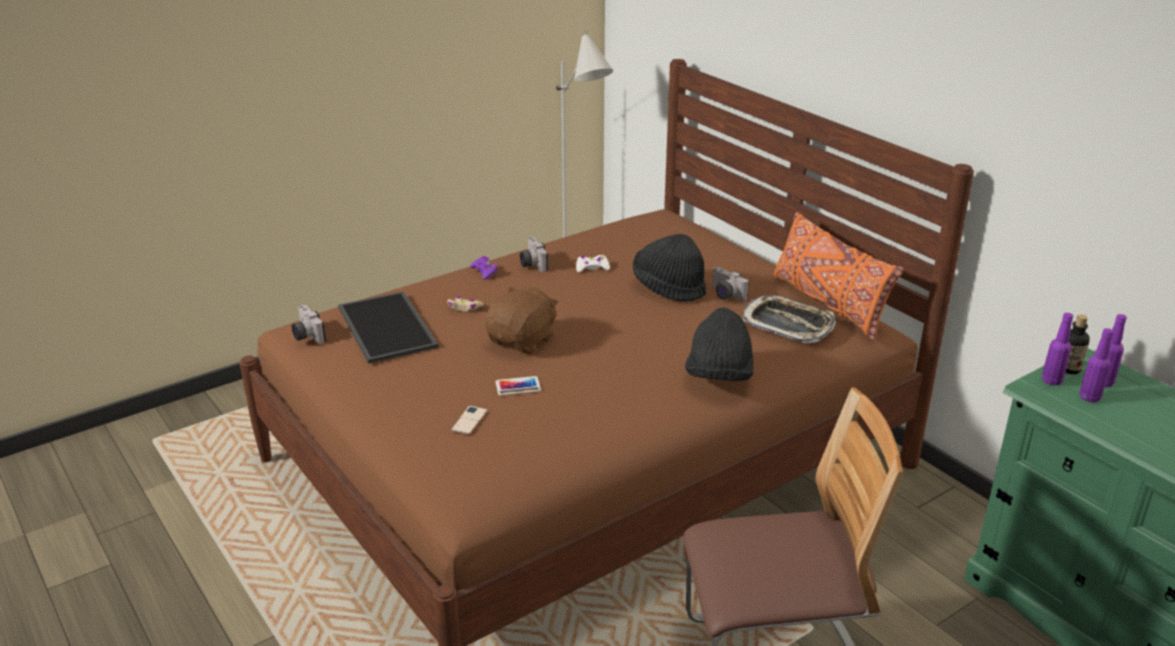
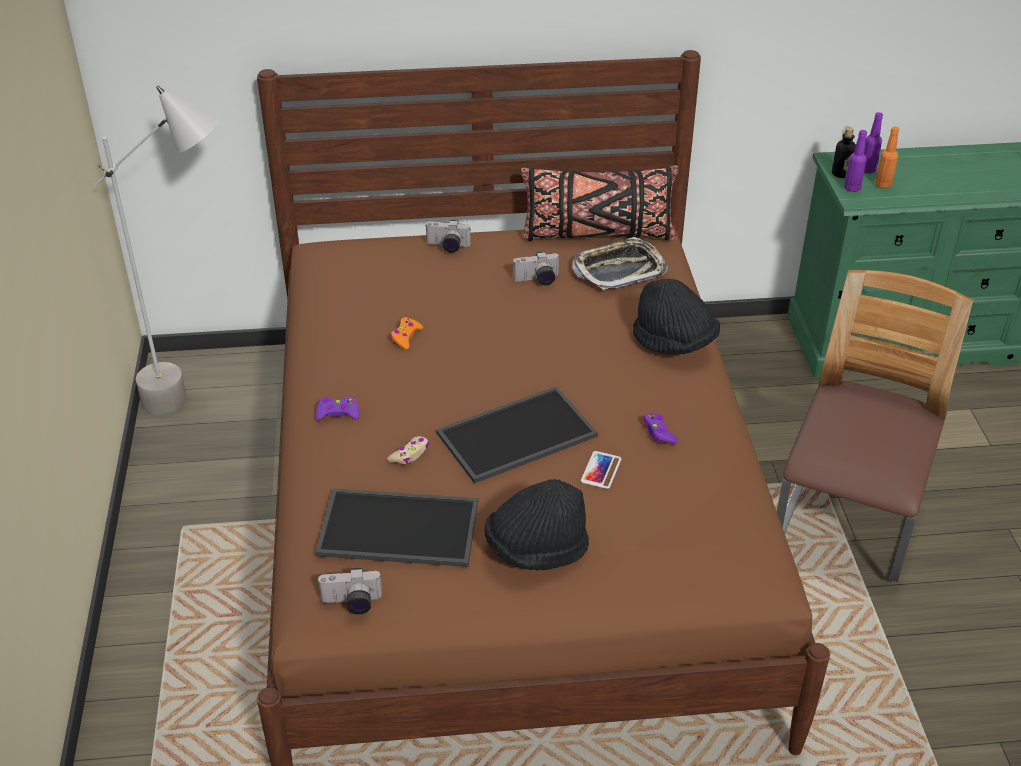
camera: 60 degrees left, 10 degrees up
(469, 420) = (637, 525): phone -> none
(523, 341) = (516, 436): brown plush toy -> tray
(531, 264) = (355, 373): camera -> camera (447, 247)
(590, 400) = (659, 433): none -> purple game controller
(592, 268) = (406, 337): white game controller -> orange game controller
(669, 287) = (494, 306): black hat -> black hat (536, 549)
(829, 303) = (597, 234): orange pillow -> black pillow
(1089, 397) = (883, 185): purple bottle -> orange bottle

